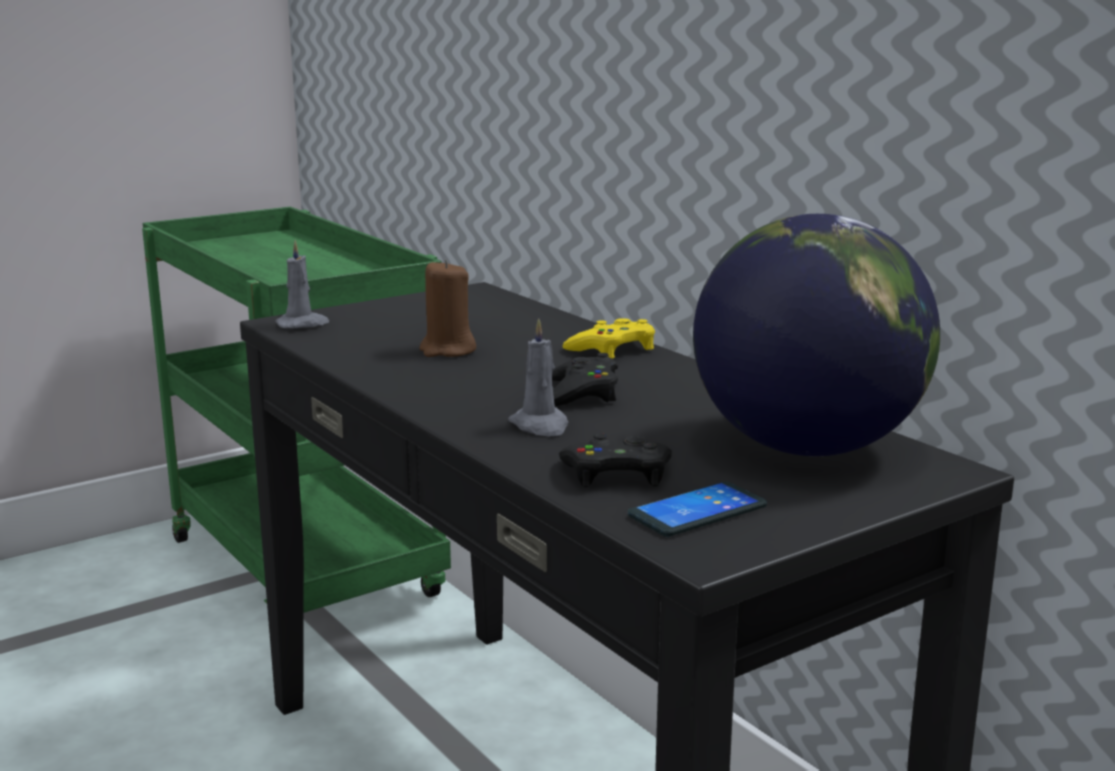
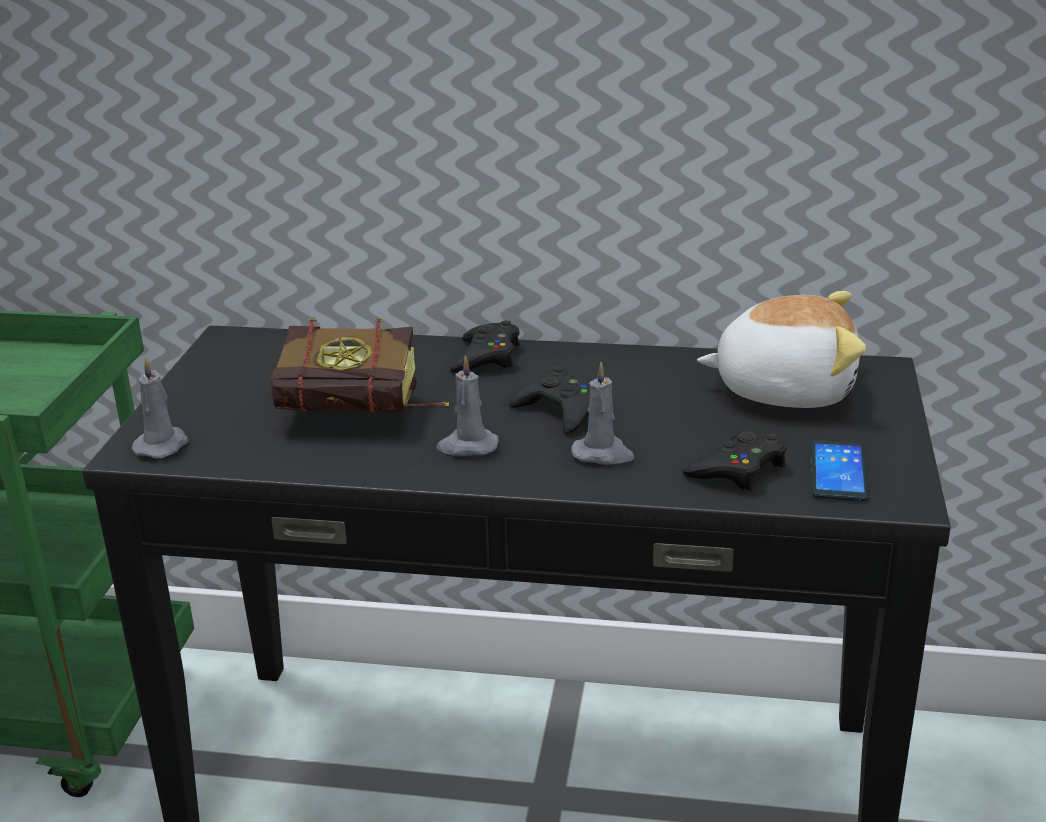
camera: 45 degrees left, 10 degrees up
(447, 350) = (365, 415): brown candle -> book
(463, 387) = (467, 446): none -> grey candle
(613, 349) = (486, 357): yellow game controller -> black game controller
(807, 447) = (784, 388): globe -> plush toy

